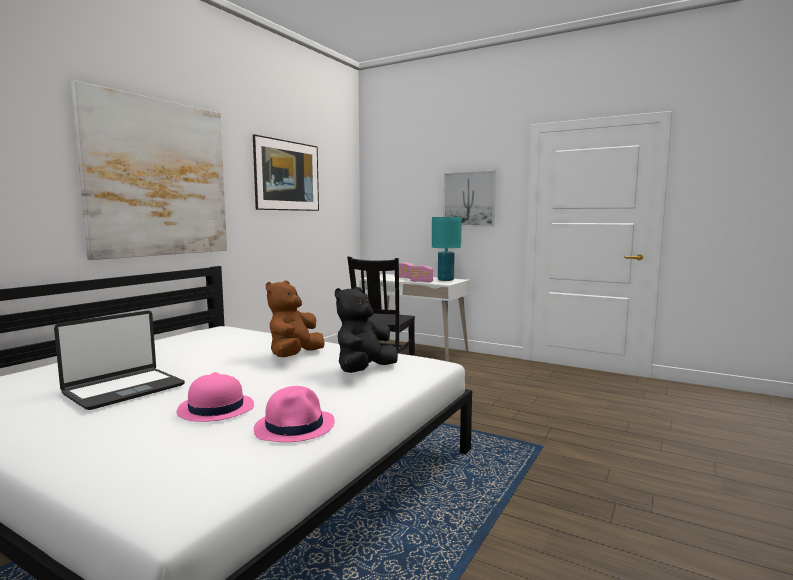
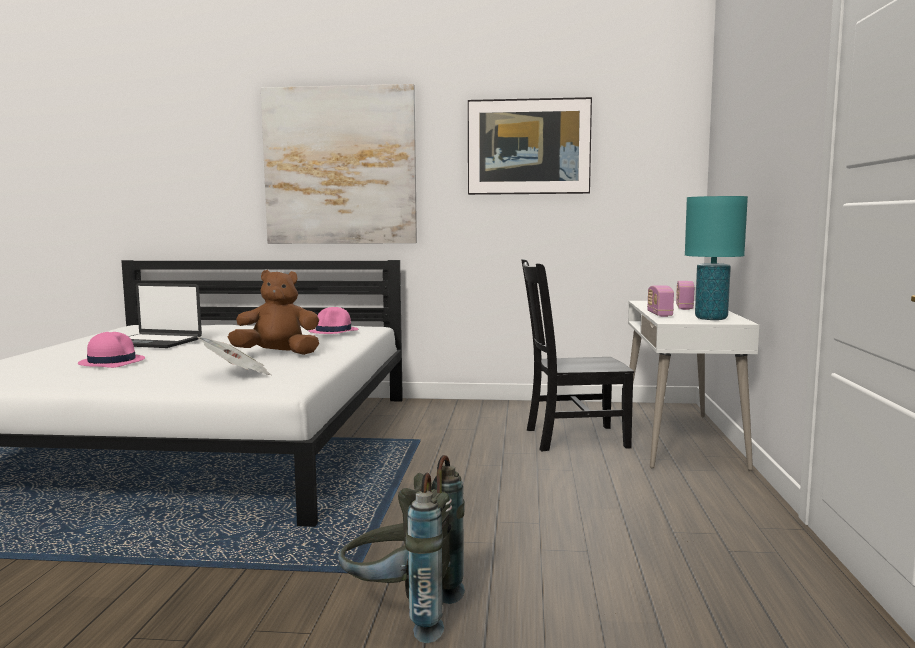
camera: 65 degrees right, 0 degrees up
(295, 426) = (69, 380): pink hat -> pink hat (334, 331)
(364, 371) = (237, 375): black plush toy -> newspaper
(469, 199) = (773, 158): picture -> none
(593, 442) = (402, 614): none -> grey backpack

